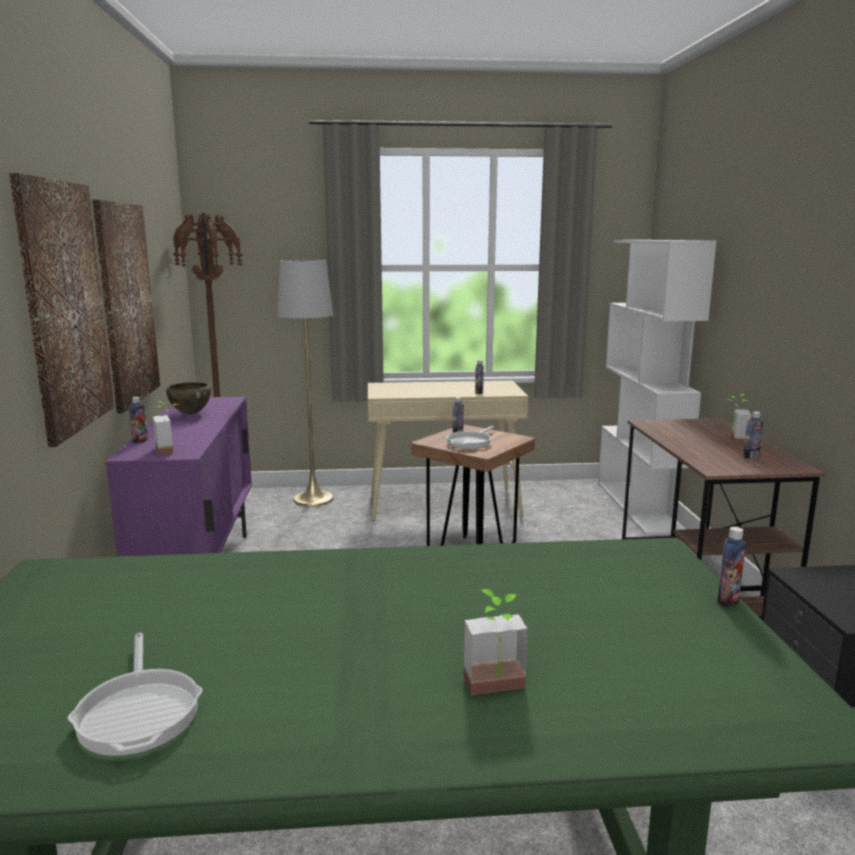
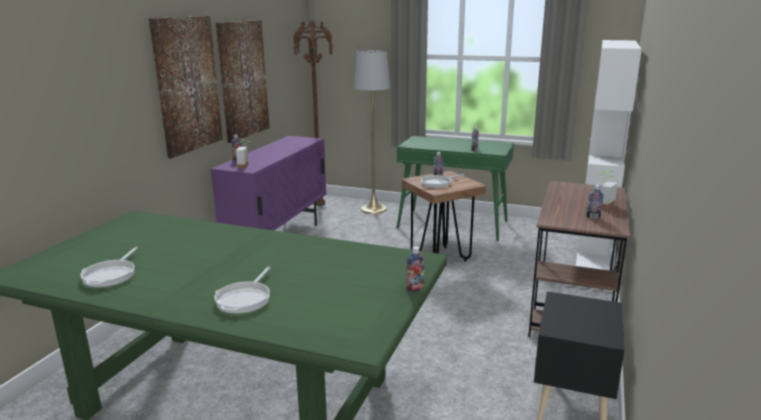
camera: 25 degrees right, 5 degrees up
(190, 414) = (280, 146): brown bowl -> none
(444, 503) = (453, 224): beige console table -> green console table
(497, 690) = (245, 298): potted plant -> frying pan

